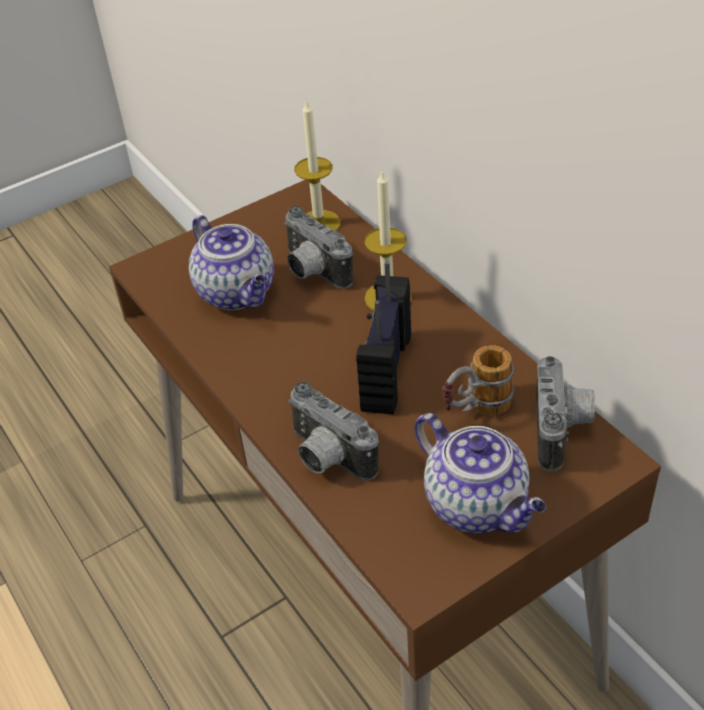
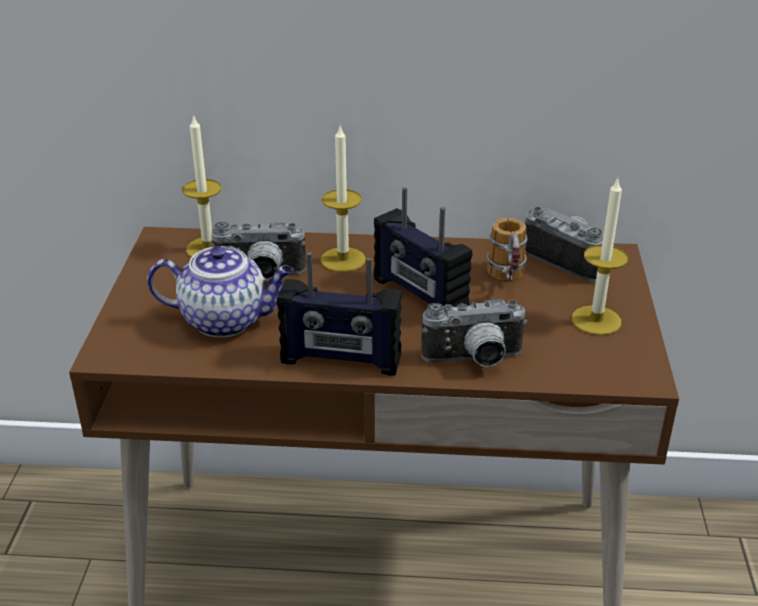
camera: 55 degrees left, 10 degrees down
(248, 382) = (340, 360): none -> radio
(478, 505) = (596, 320): teapot -> candle

